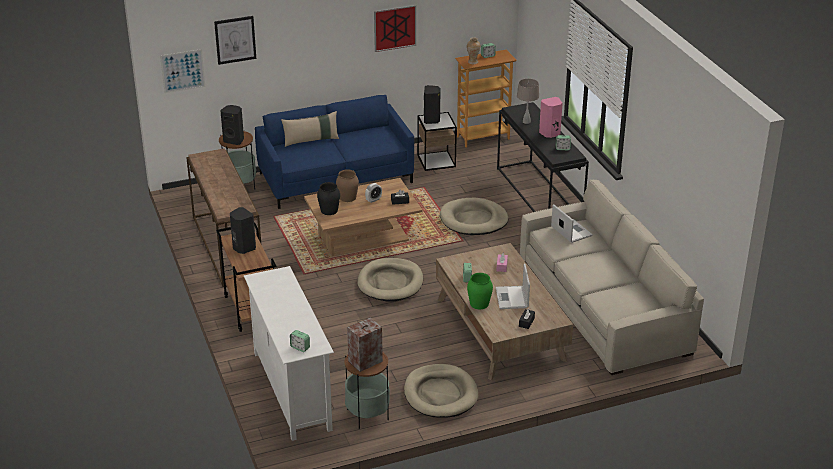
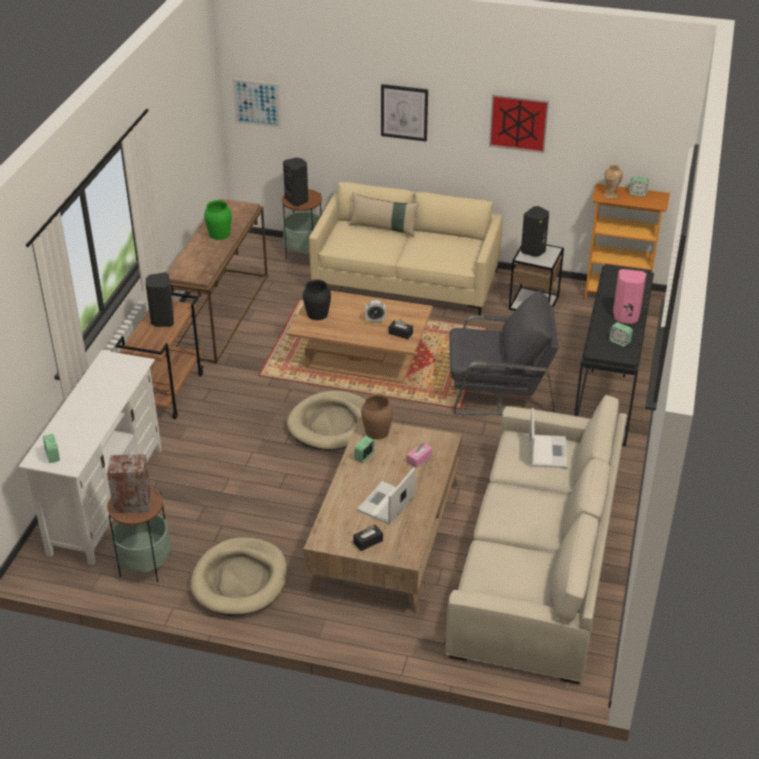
camera: 35 degrees right, 5 degrees up
(235, 39) = (318, 83): picture -> picture (404, 112)
(336, 178) = (406, 282): blue sofa -> beige sofa
(348, 197) = (352, 307): brown vase -> brown vase (377, 431)
(473, 220) = (499, 389): beige dog bed -> grey armchair
(479, 303) = (343, 493): green vase -> green vase (220, 234)
(526, 122) = (614, 292): beige table lamp -> none

